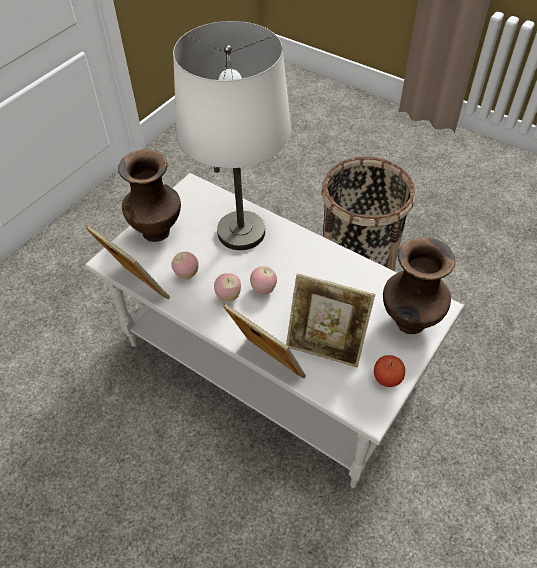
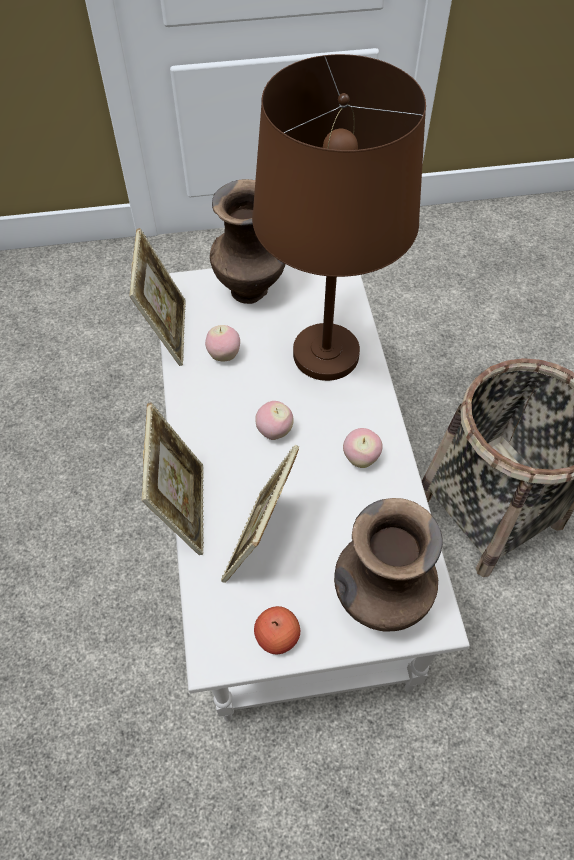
camera: 45 degrees right, 5 degrees up
(228, 296) = (234, 409): apple -> apple (360, 458)
(240, 232) = (326, 353): white table lamp -> brown table lamp
(325, 345) = (260, 543): picture frame -> picture frame turned 45 degrees clockwise

